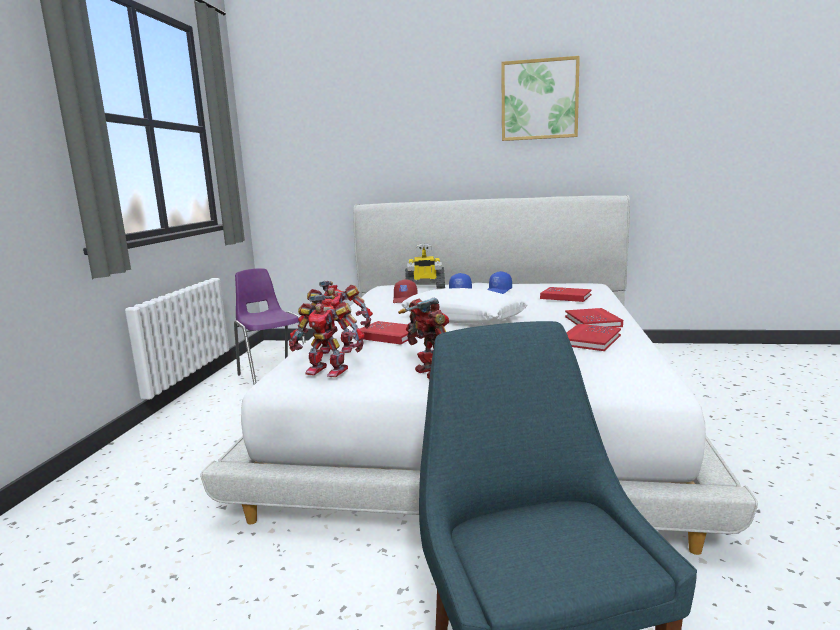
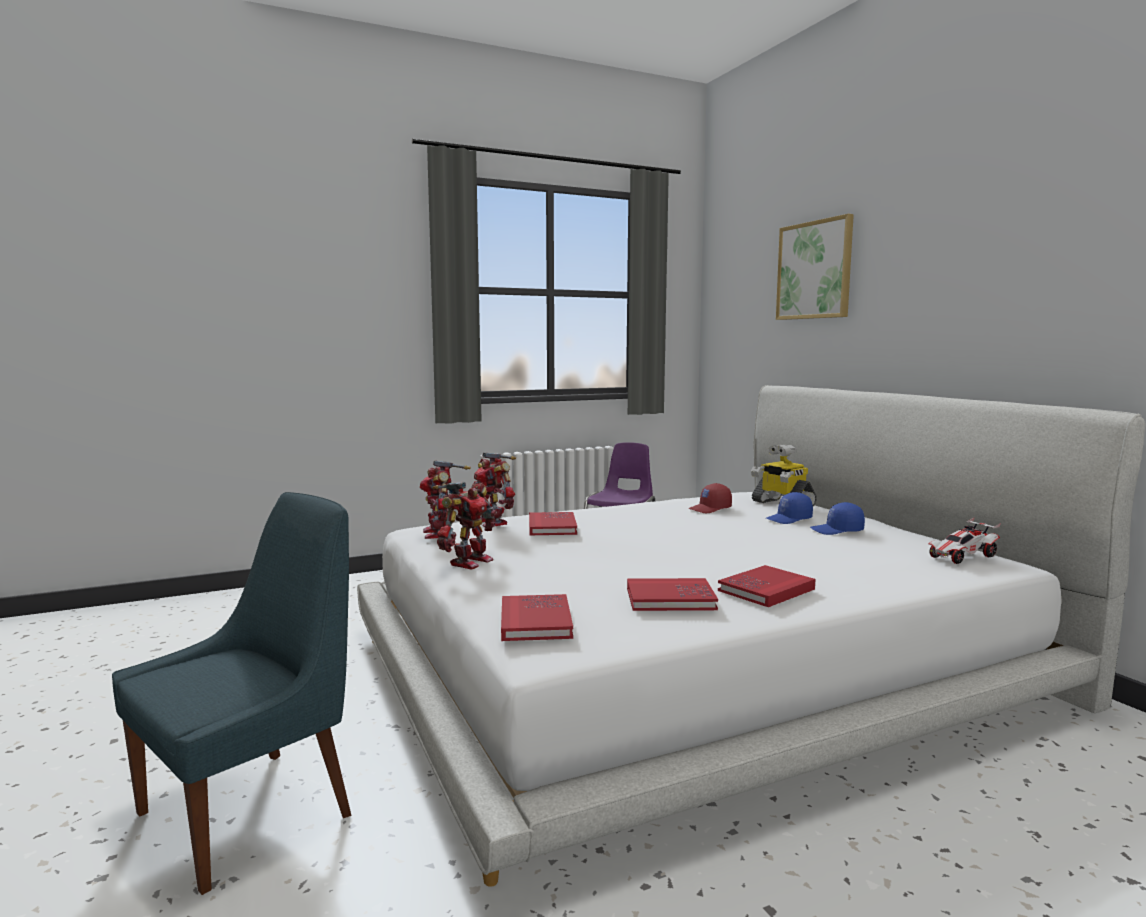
camera: 55 degrees right, 5 degrees down
(463, 318) = (670, 539): white pillow -> none
(539, 100) = (1019, 237): picture -> picture (814, 270)
(565, 297) = (873, 560): red book -> red book (535, 622)
(577, 286) = (962, 557): none -> toy car

